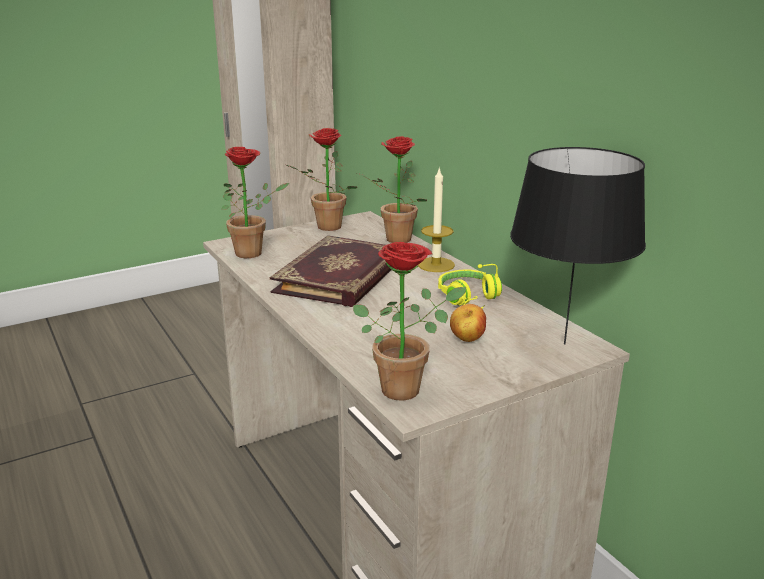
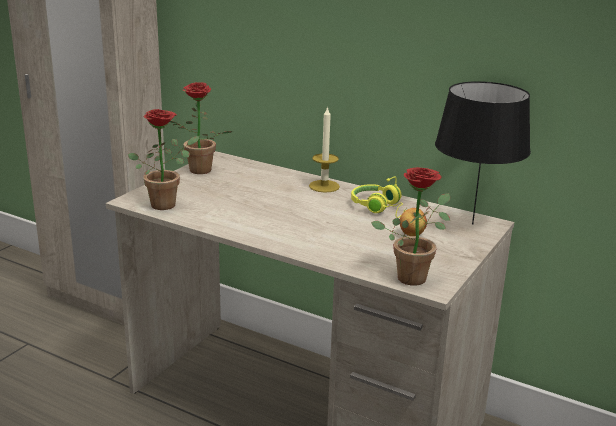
camera: 30 degrees left, 0 degrees up
(342, 276) = (266, 208): book -> none
(393, 240) = (267, 172): potted plant -> none

